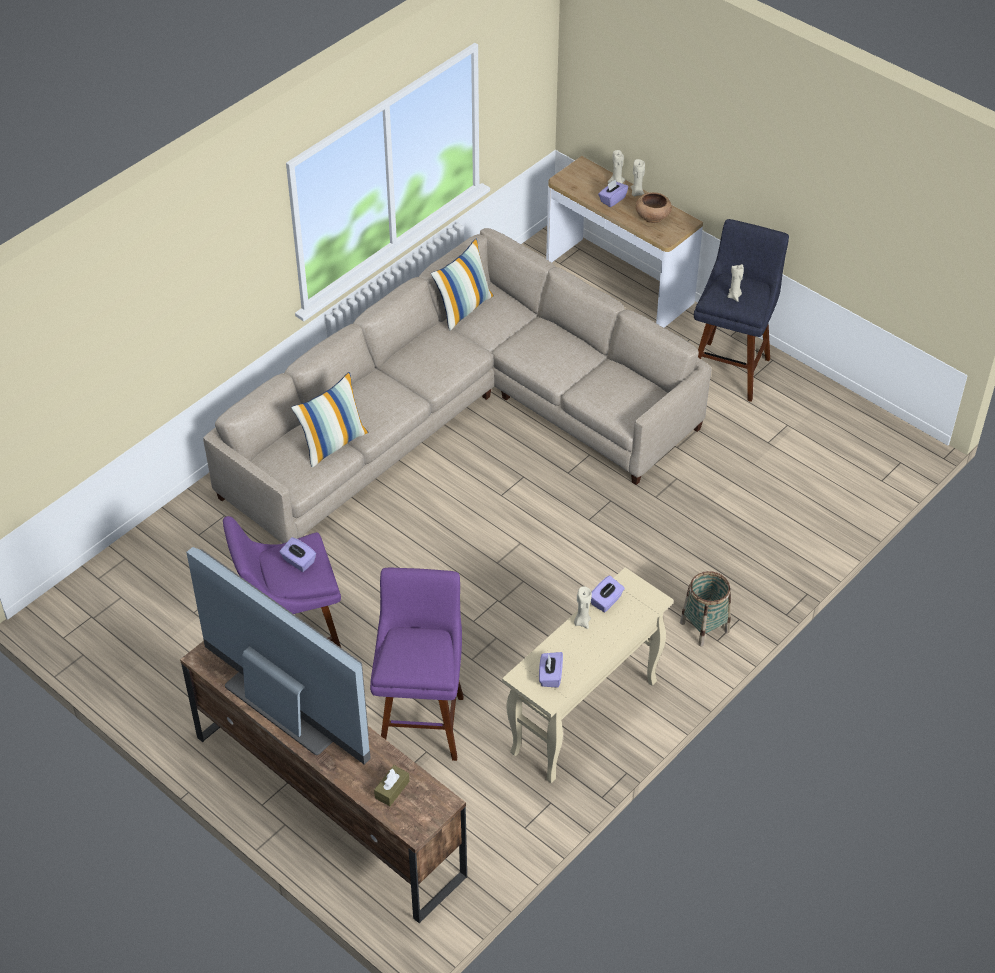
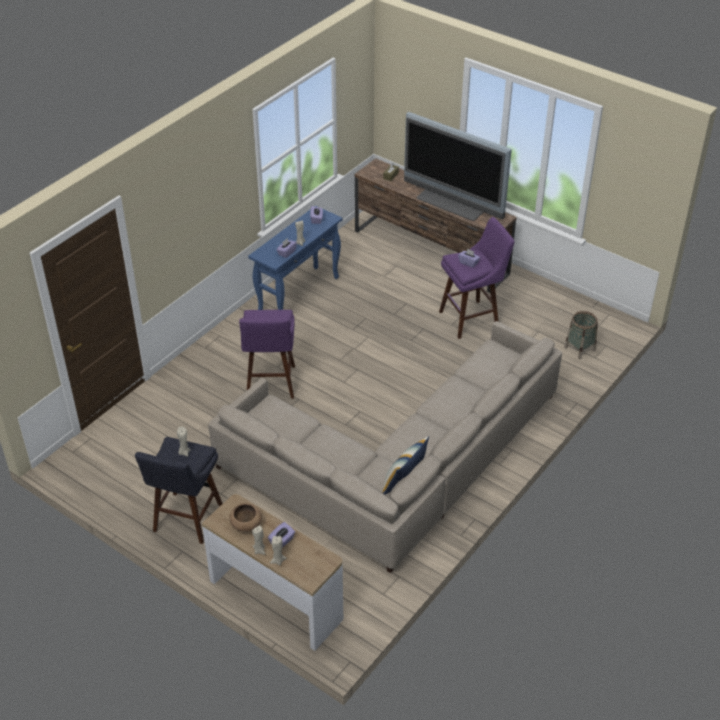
camera: 175 degrees right, 5 degrees down
(333, 443) = (476, 374): pillow -> none
(422, 719) = (389, 289): purple stool -> purple stool (270, 385)
(584, 718) = (299, 294): beige console table -> blue console table
(704, 627) = (226, 342): basket -> basket (579, 349)

